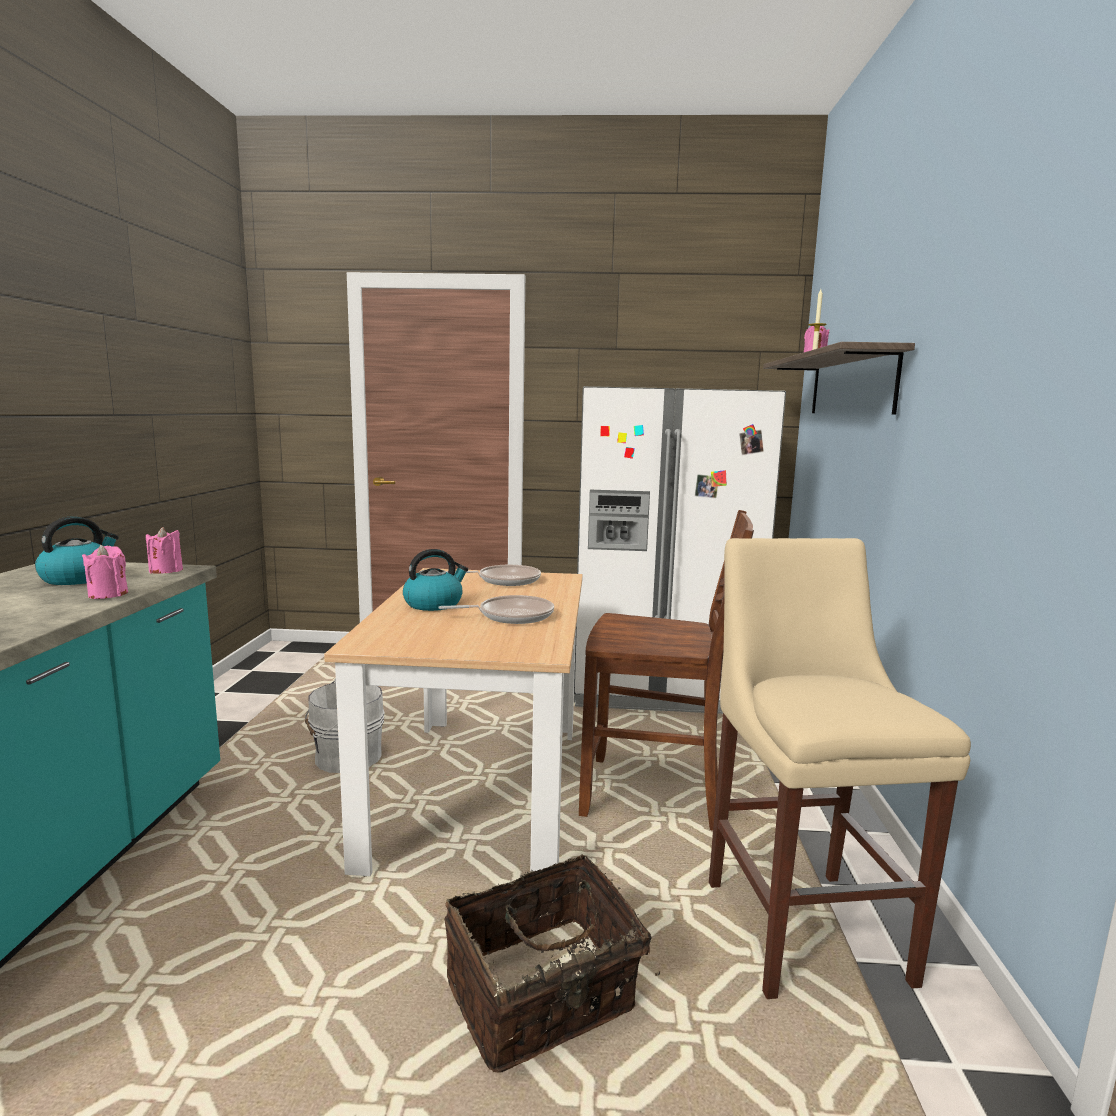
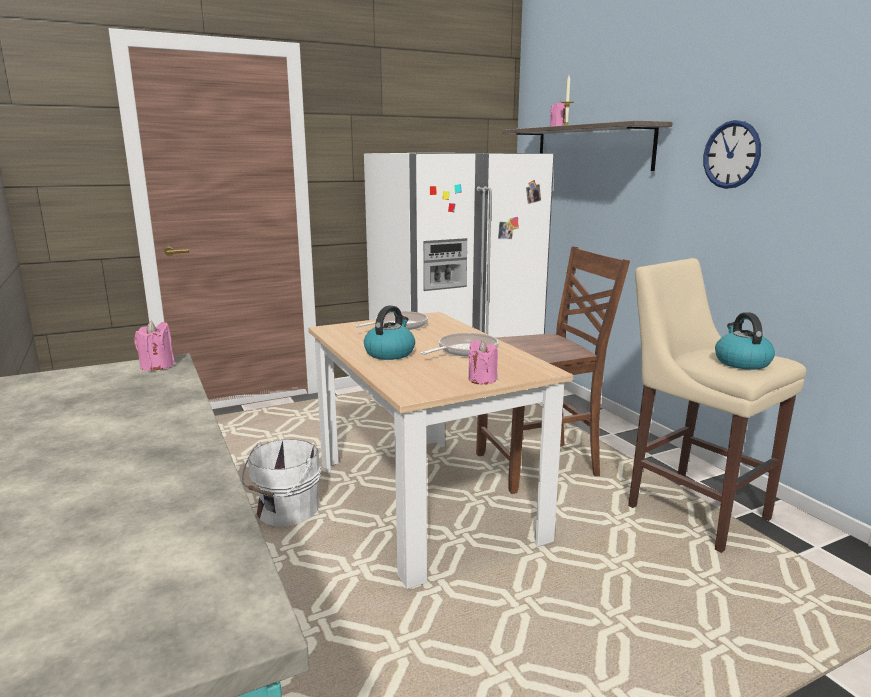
camera: 30 degrees left, 5 degrees up
(79, 578) = (86, 390): kettle -> kettle (741, 362)
(108, 594) = (171, 396): pink candle -> pink candle (482, 379)
(543, 999) = (621, 604): basket -> none
(963, 387) = (731, 154): none -> wall clock

